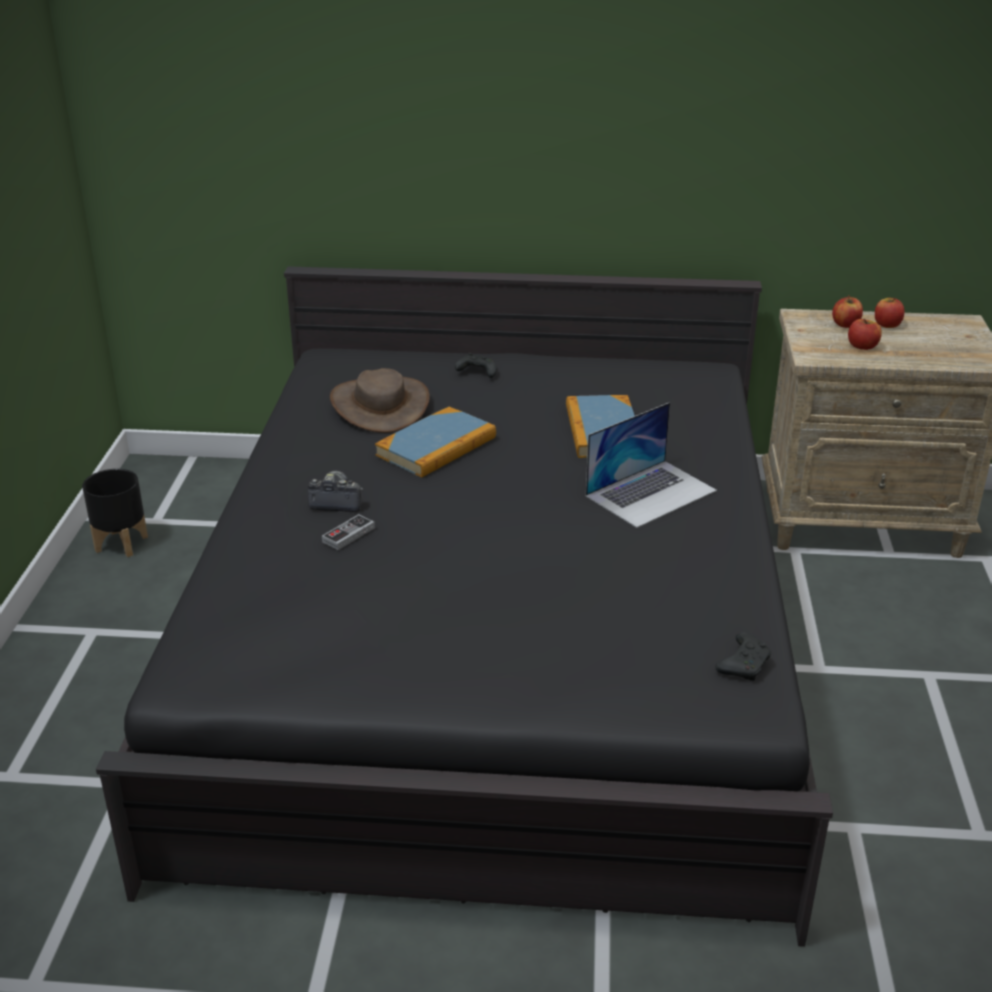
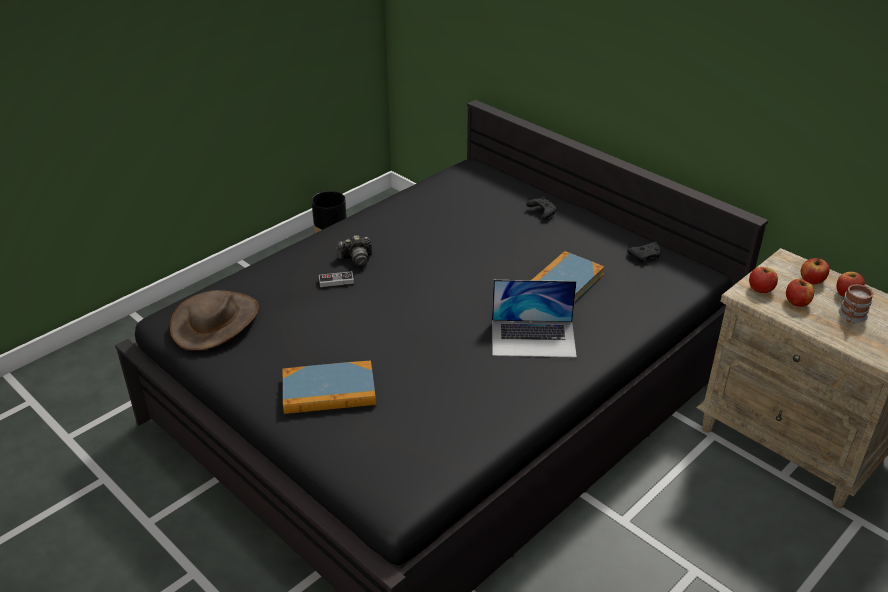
camera: 40 degrees right, 5 degrees up
(336, 502) = (356, 259): camera -> camera turned 120 degrees clockwise
(380, 405) = (458, 210): brown hat -> brown hat (216, 321)
(436, 447) = (452, 250): book -> book (329, 391)
(744, 665) = (430, 470): black game controller -> black game controller (645, 256)
(819, 347) = (760, 289): none -> apple
(917, 341) = (851, 317): none -> mug

